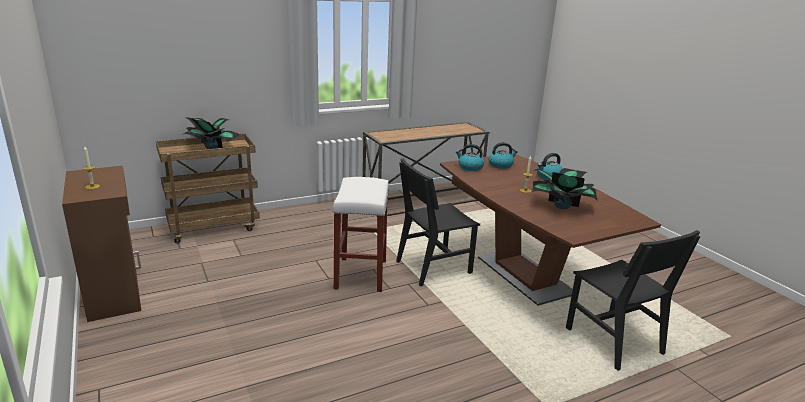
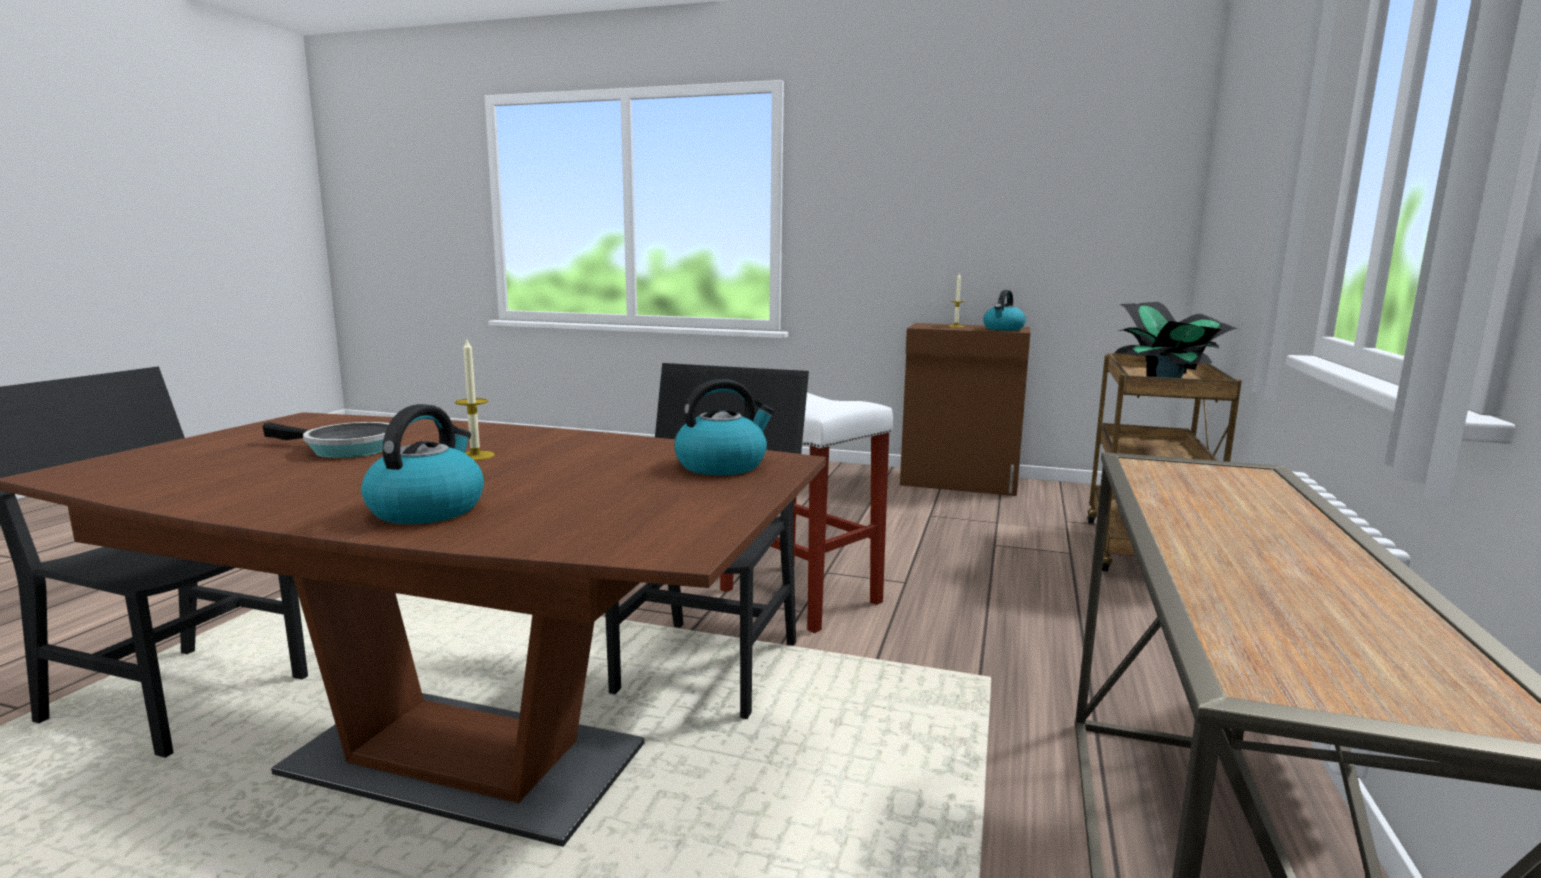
camera: 135 degrees right, 10 degrees down
(501, 165) = (652, 498): kettle -> kettle (1003, 329)
(561, 206) = (345, 449): potted plant -> frying pan

